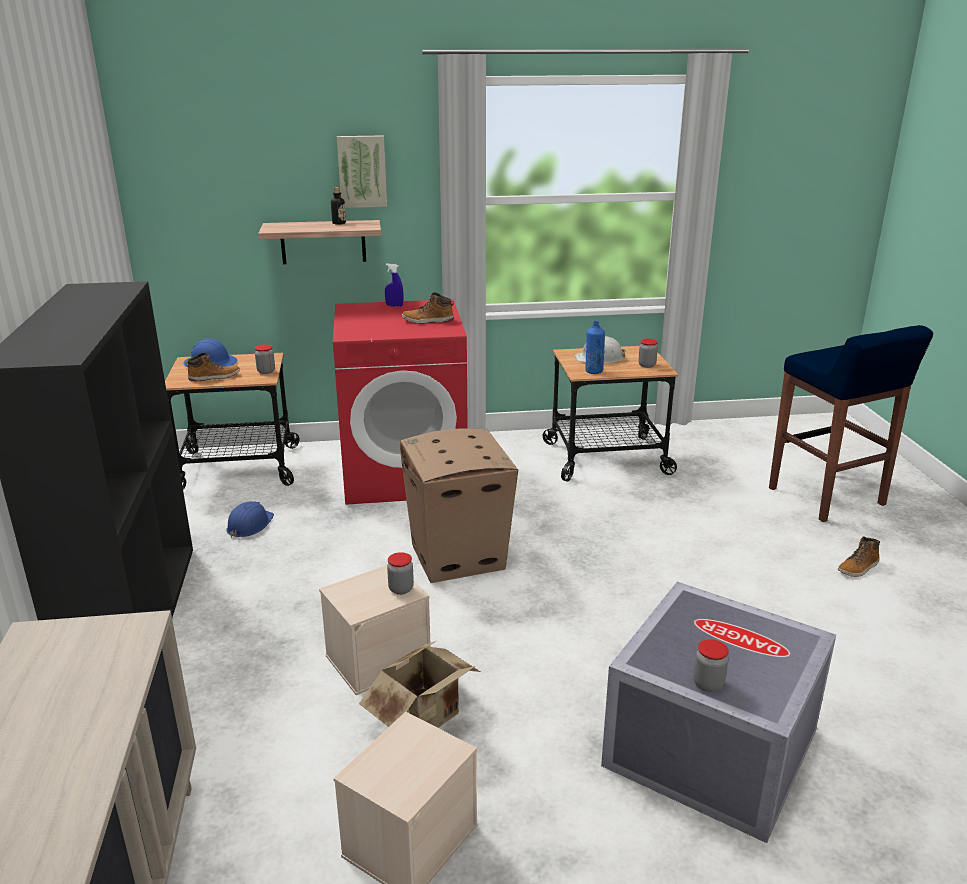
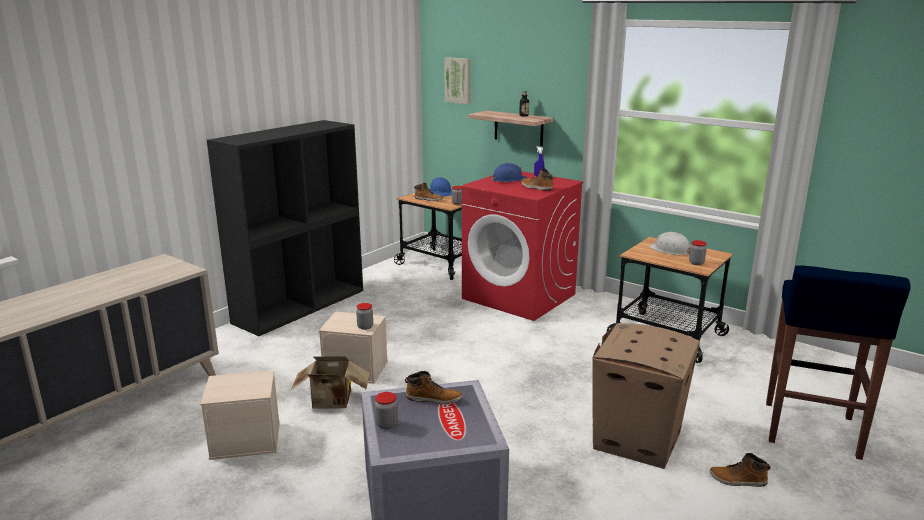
camera: 45 degrees right, 5 degrees down
(249, 525) = (403, 290): blue hard hat -> blue hard hat (508, 179)
(362, 171) = (545, 82): picture -> picture (458, 80)
(458, 557) = (473, 346): cardboard box -> cardboard box (636, 441)
(593, 371) = (646, 255): blue bottle -> none
(686, 627) = (433, 399): none -> boot

